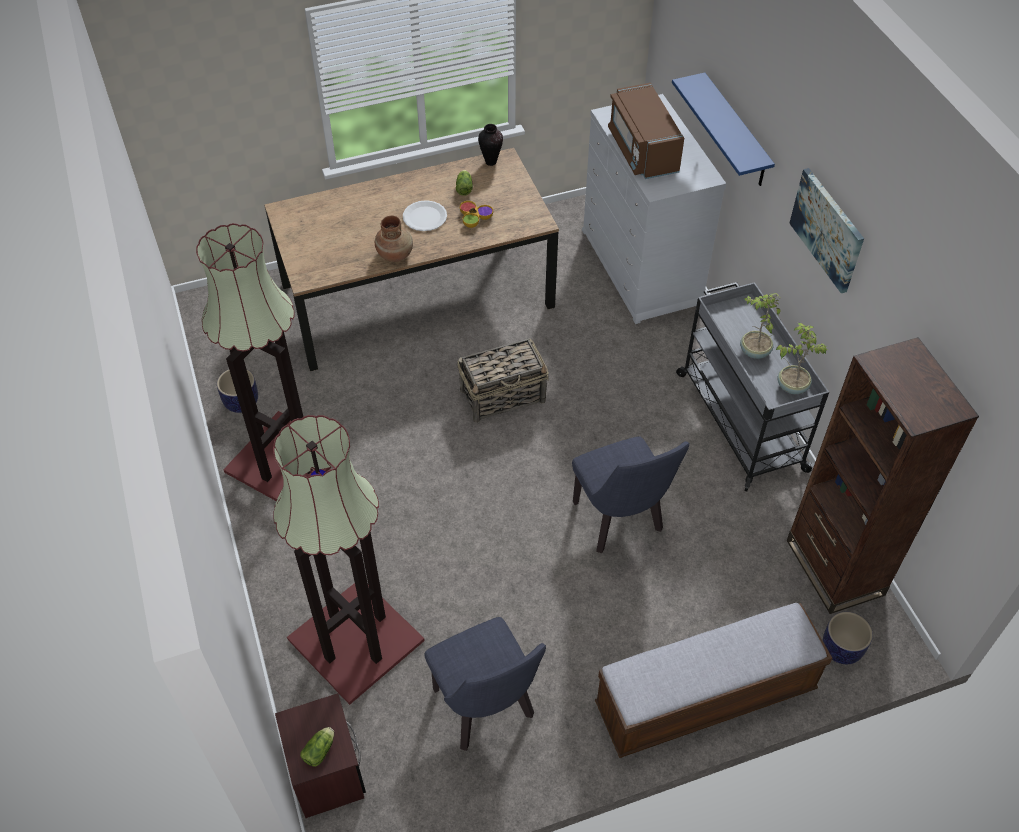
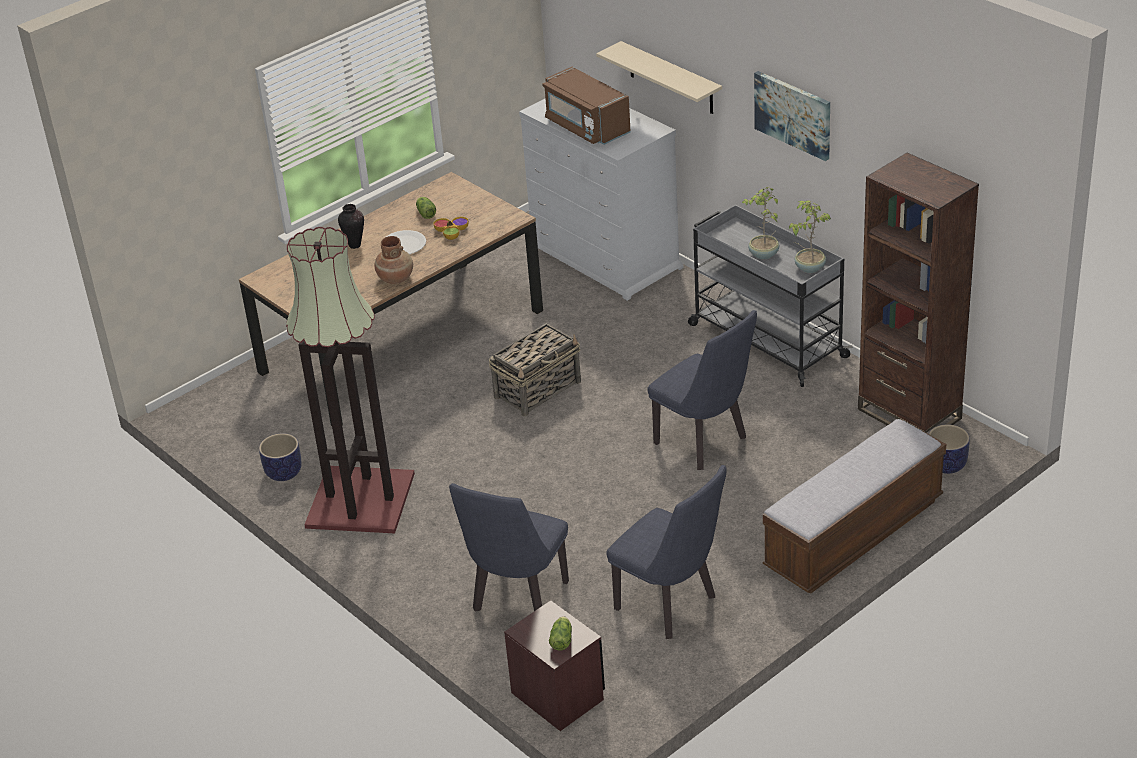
camera: 20 degrees left, 15 degrees down
(353, 640) = (518, 602): floor lamp -> blue chair
(490, 162) = (436, 188): vase -> vase (354, 245)
(735, 132) = (671, 78): blue shelf -> beige shelf

